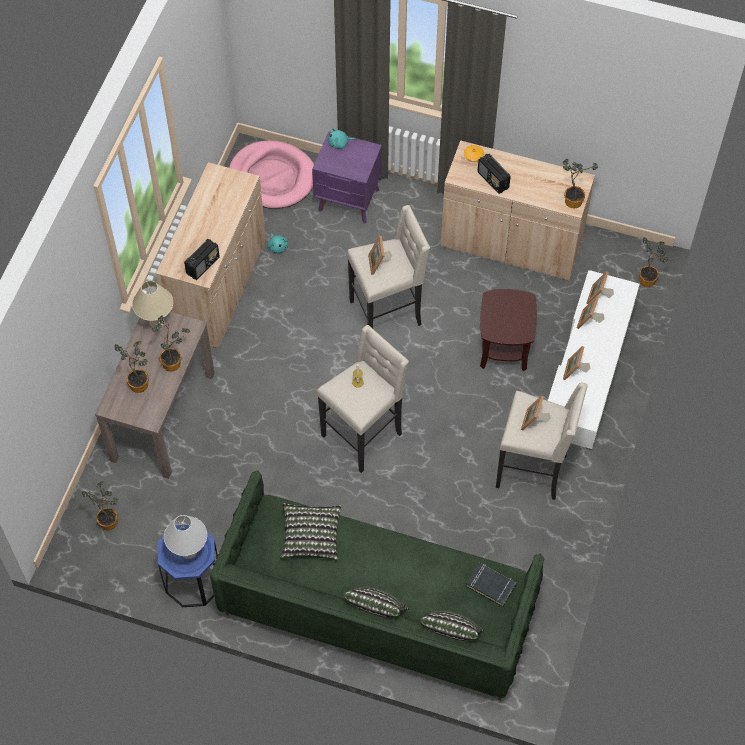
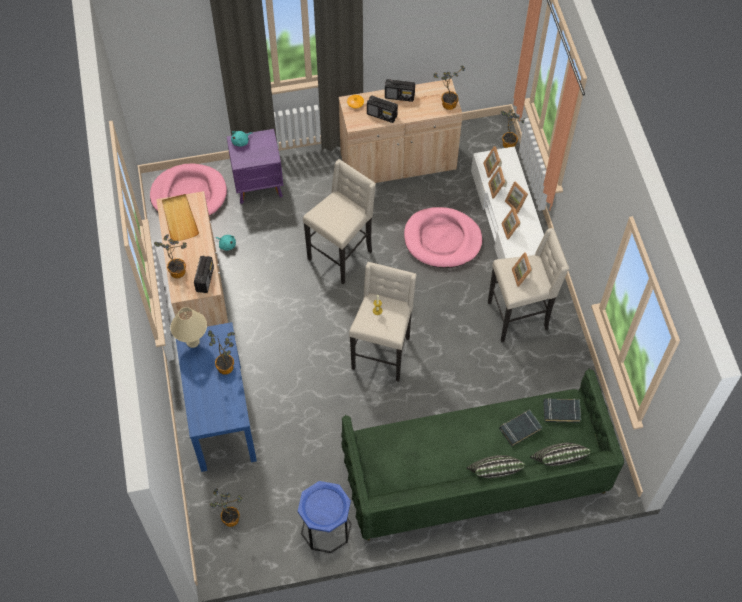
camera: 30 degrees left, 0 degrees up
(140, 382) = (210, 394): potted plant -> potted plant (177, 269)
(163, 415) = (220, 415): brown console table -> blue console table
(189, 551) = (326, 505): white table lamp -> none
(217, 193) = (179, 219): none -> beige tray
(311, 537) = (410, 445): pillow -> none
(379, 264) = (335, 215): picture frame -> picture frame (516, 203)
(434, 580) = (520, 429): none -> black book
(504, 349) = (442, 240): brown side table -> pink dog bed
(525, 169) = (400, 96): none -> radio

